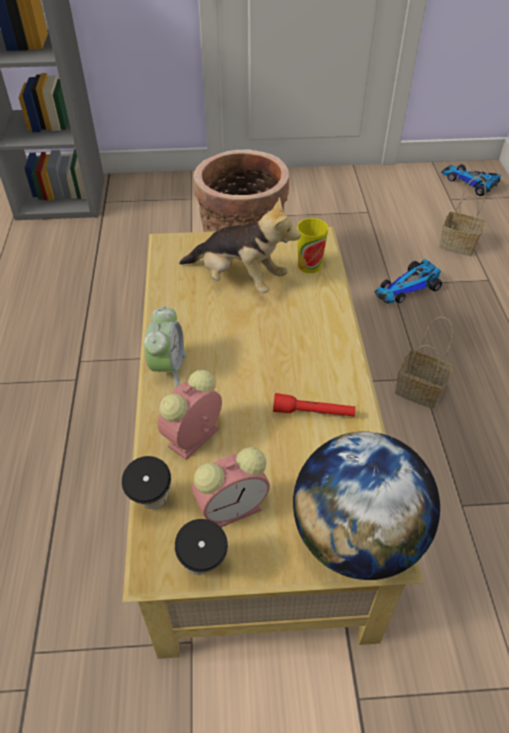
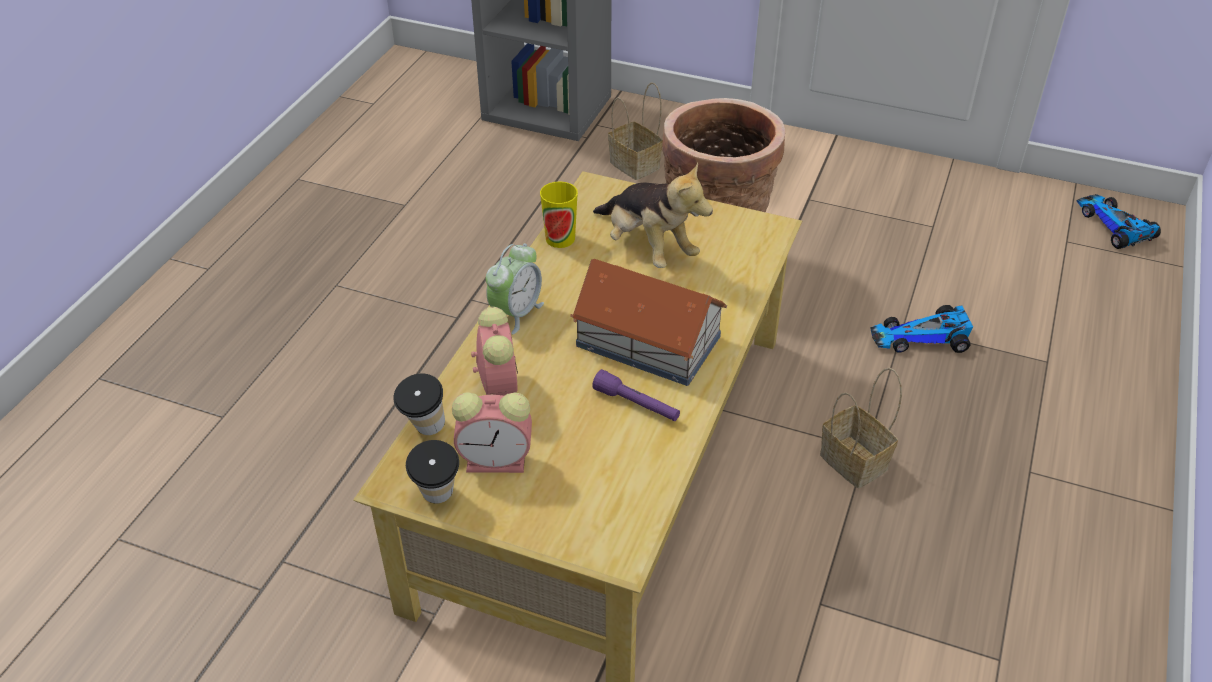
camera: 25 degrees right, 5 degrees down
(192, 439) = (498, 387): alarm clock -> alarm clock turned 105 degrees clockwise
(289, 355) = (649, 342): none -> toy house
(309, 265) = (739, 255): cup -> cup (560, 238)
(313, 412) = (636, 405): red flashlight -> purple flashlight
(356, 538) = (599, 529): globe -> none
(459, 244) = (1036, 304): basket -> basket (636, 165)

